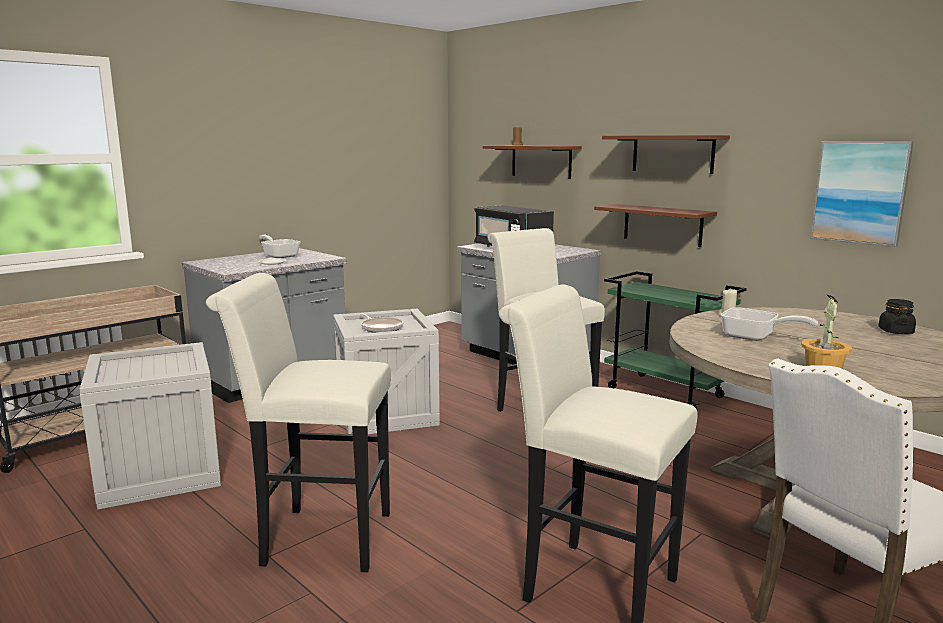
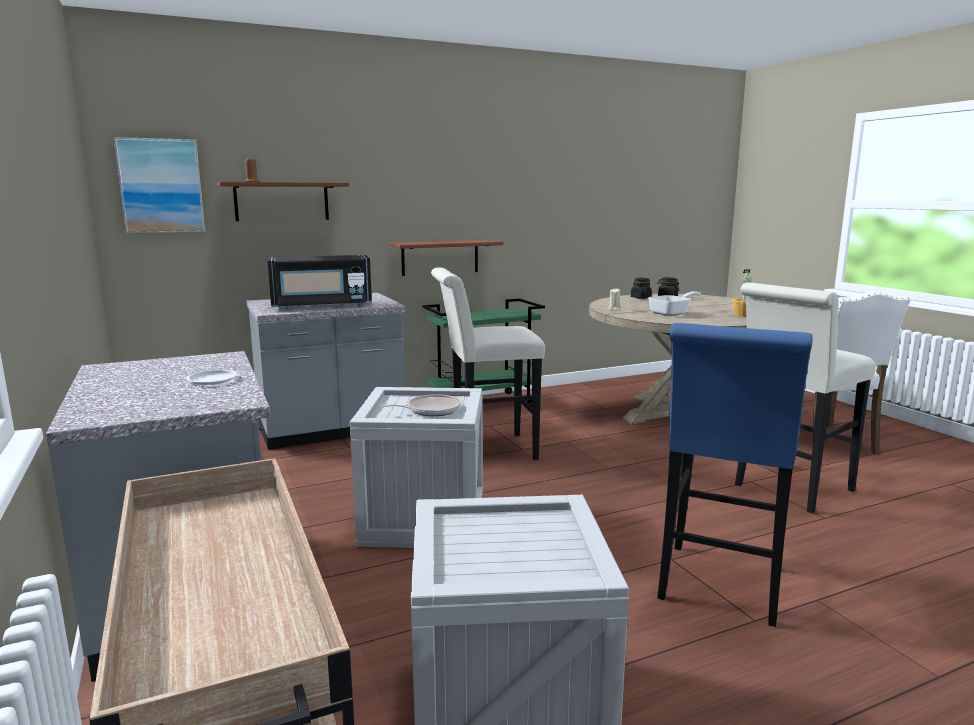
camera: 70 degrees left, 0 degrees up
(279, 256) = (145, 375): frying pan -> none
(317, 538) = (719, 589): white stool -> blue stool
(672, 154) = (444, 190): brown shelf -> none
(855, 321) = (640, 298): none -> black jar
(860, 192) = (582, 215): picture -> picture (161, 186)

